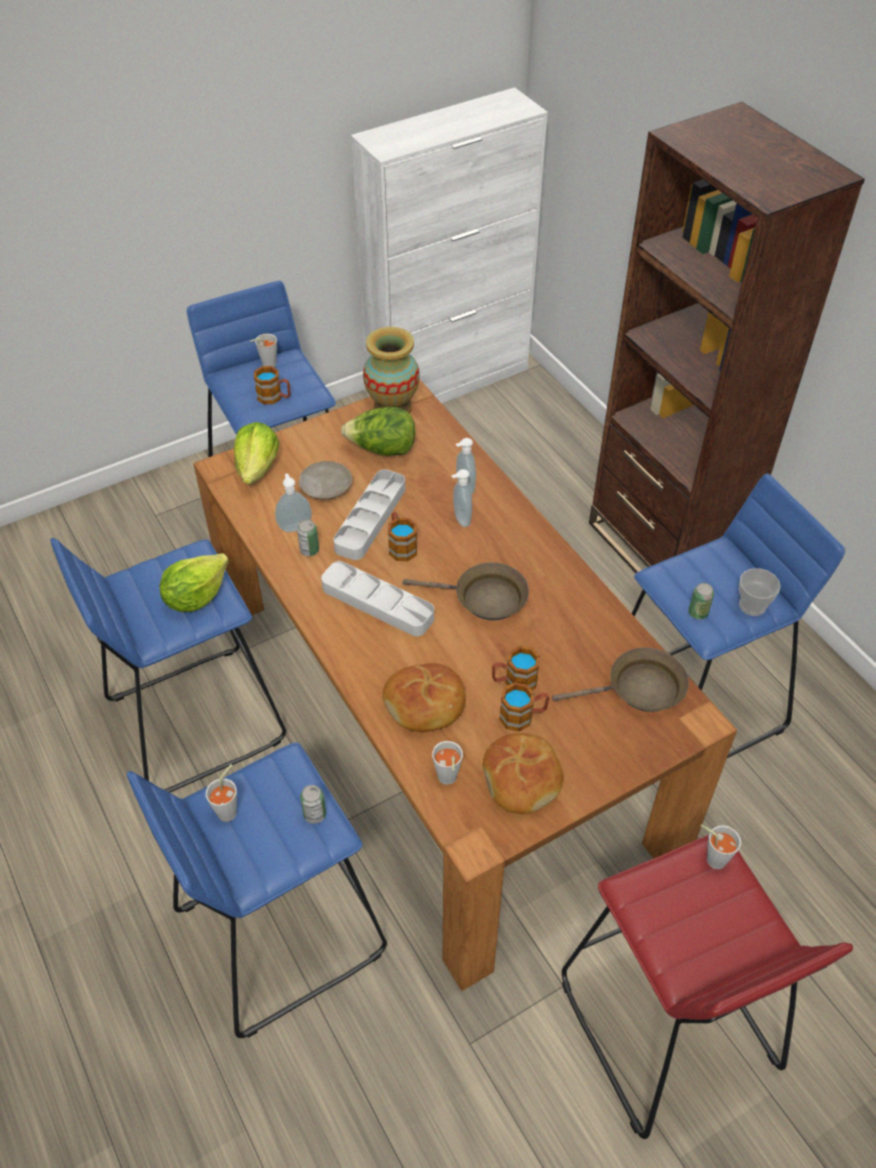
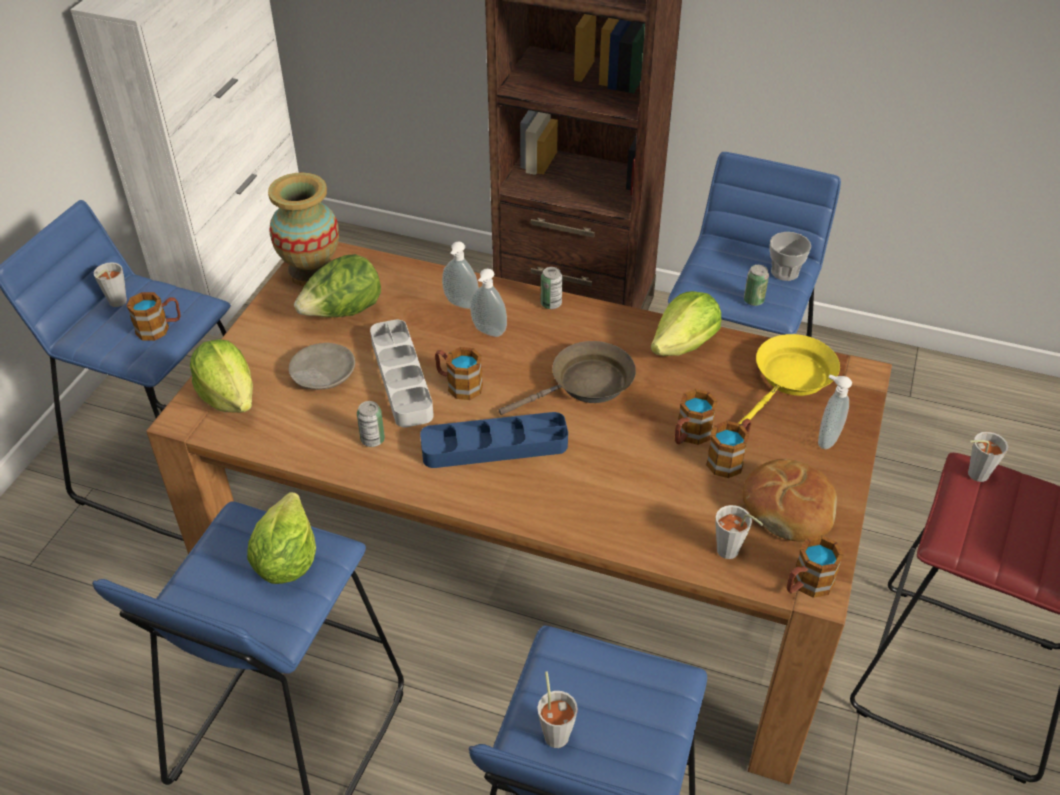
camera: 40 degrees left, 5 degrees down
(295, 526) = (332, 427): soap dispenser -> soap dispenser (826, 439)
(315, 814) = (640, 674): can -> can (551, 304)
(377, 603) = (494, 446): grey tray -> blue tray
(425, 705) = (639, 504): bread -> none
(471, 837) = (806, 585): none -> mug
(588, 614) = (684, 345): none -> lettuce
(639, 689) = (791, 379): brown frying pan -> yellow frying pan

